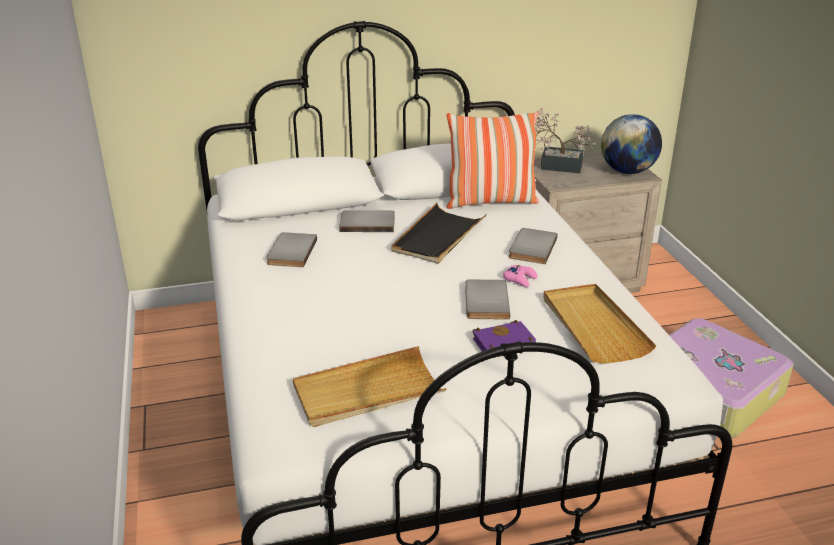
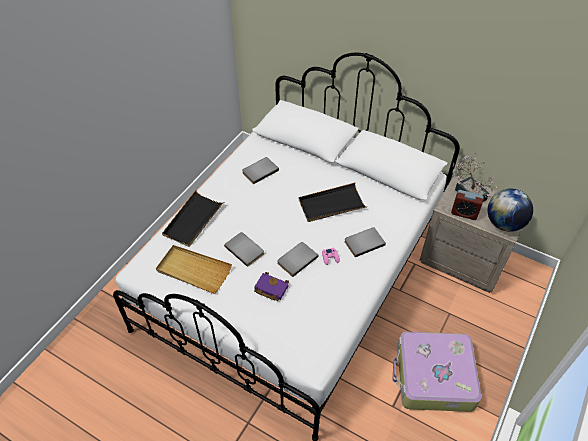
camera: 45 degrees right, 20 degrees up
(274, 343) = (193, 220): none -> black tray
(367, 223) = (313, 173): grey book -> grey book (245, 249)
(491, 202) = (390, 197): pillow -> none
(581, 181) = (464, 213): none -> alarm clock
(593, 326) = (321, 309): beige tray -> none

